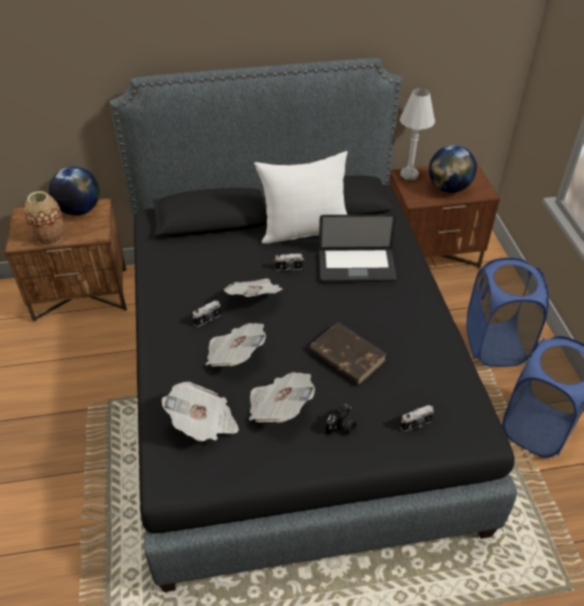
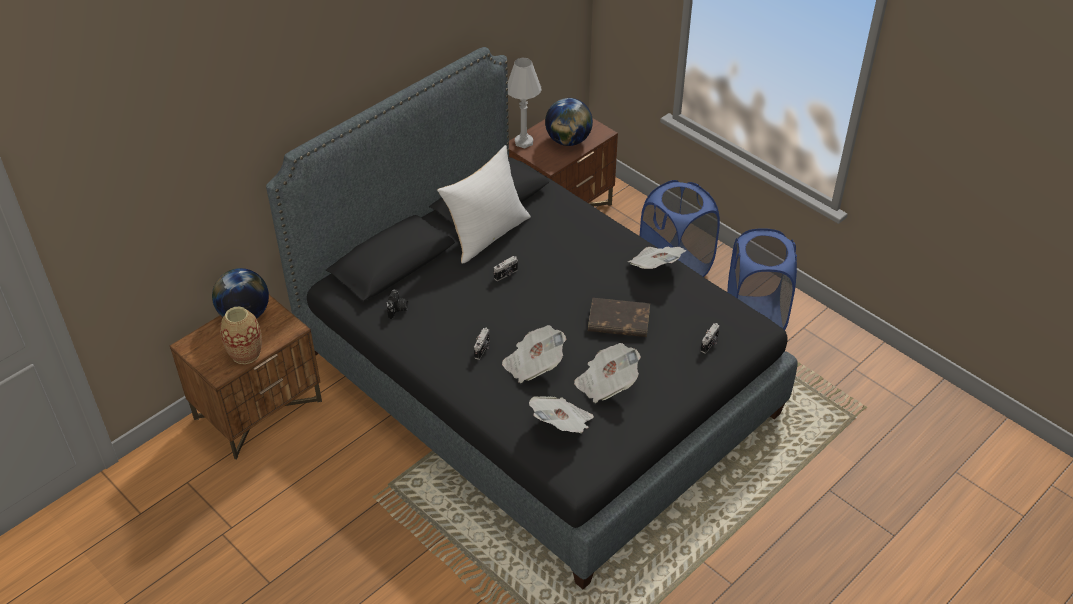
camera: 35 degrees left, 0 degrees up
(255, 298) = (503, 313): newspaper -> newspaper (655, 267)
(341, 427) = (661, 373): camera -> camera (398, 309)
(356, 267) = (560, 247): laptop -> none

